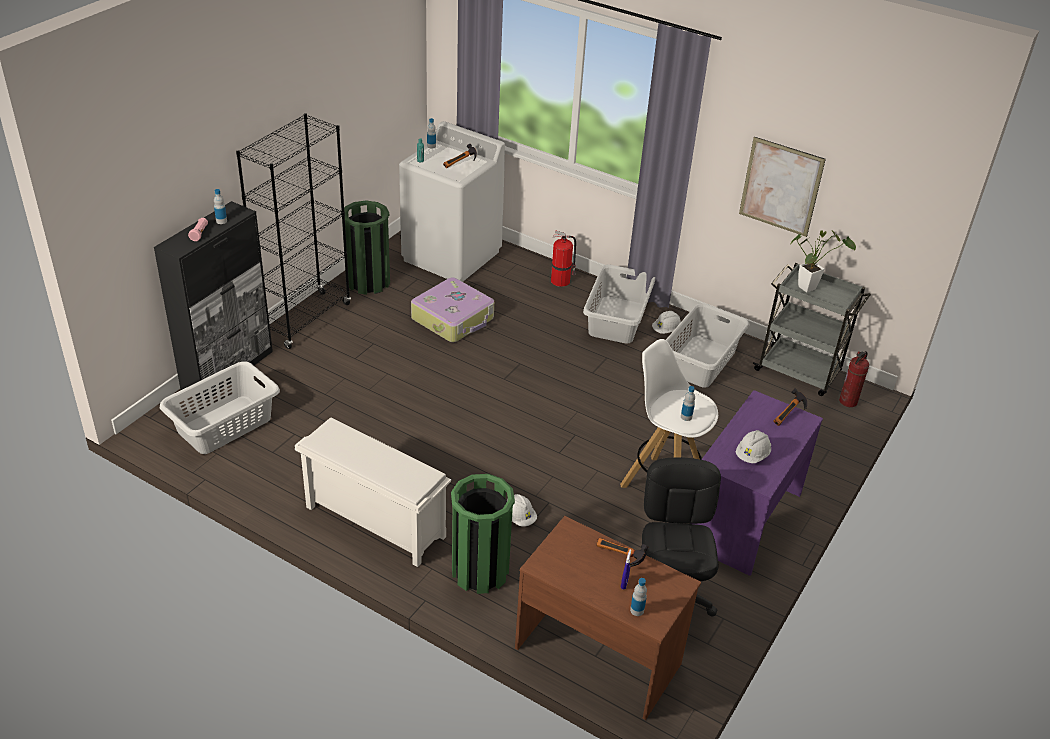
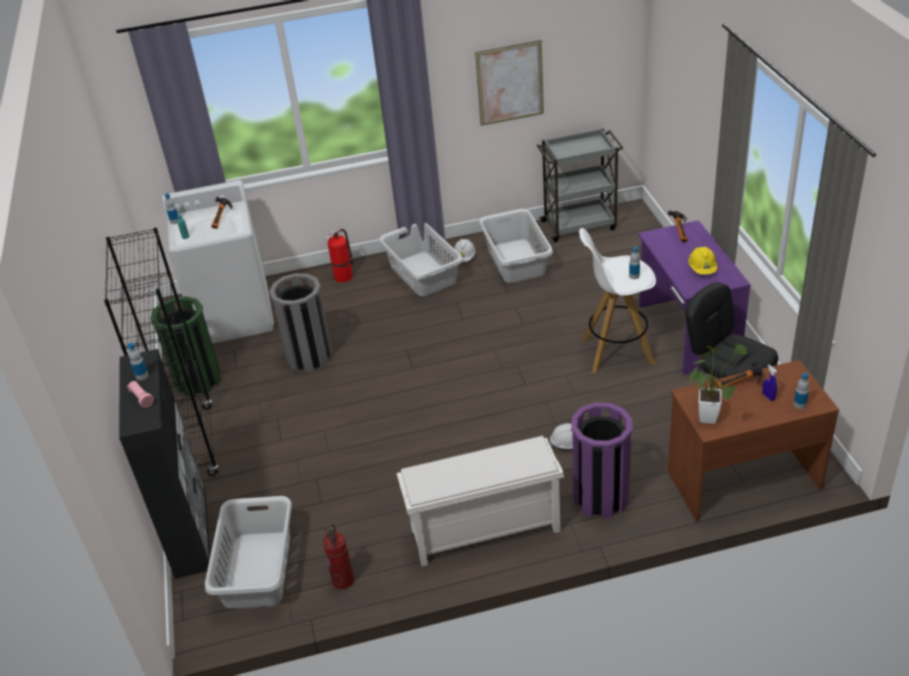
camera: 40 degrees left, 0 degrees up
(453, 319) = (309, 357): suitcase -> grey trash can
(480, 571) = (600, 497): green trash can -> purple trash can
(752, 455) = (702, 269): white hard hat -> yellow hard hat
(810, 287) = (570, 150): potted plant -> potted plant (708, 415)
(848, 402) = (632, 222): fire extinguisher -> fire extinguisher (343, 580)

